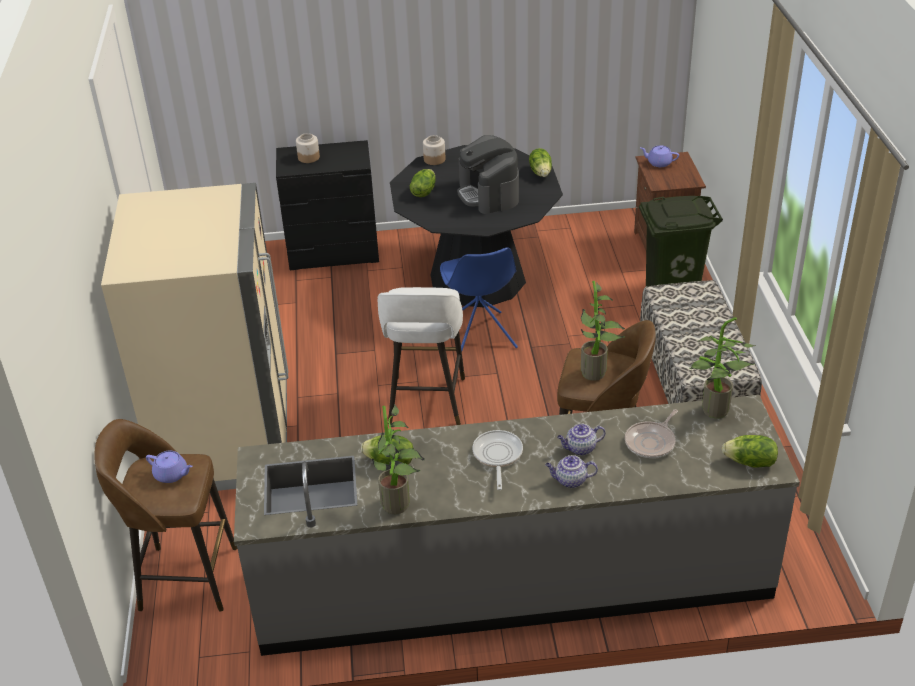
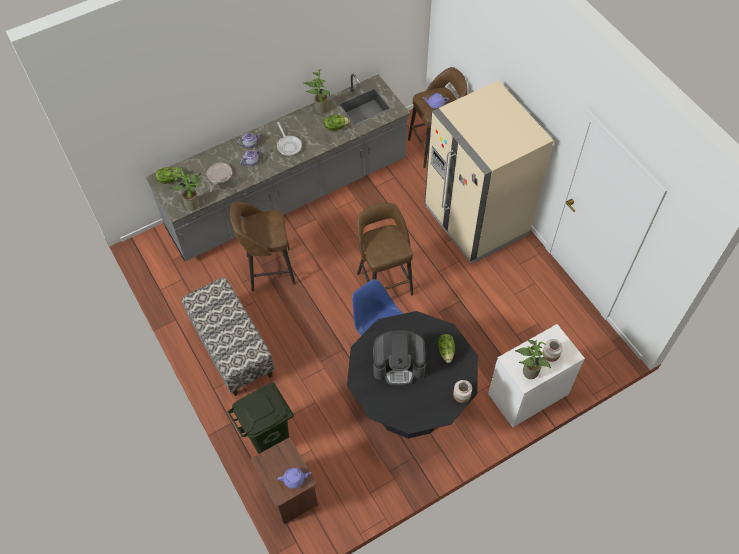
camera: 155 degrees right, 20 degrees up
(334, 252) = (527, 395): black dresser -> white dresser
(426, 403) = (384, 282): white stool -> brown stool
(488, 194) = (399, 365): coffee machine -> coffee machine turned 135 degrees clockwise
(541, 172) = (373, 406): lettuce -> none
(597, 373) = (263, 225): potted plant -> potted plant (528, 373)

